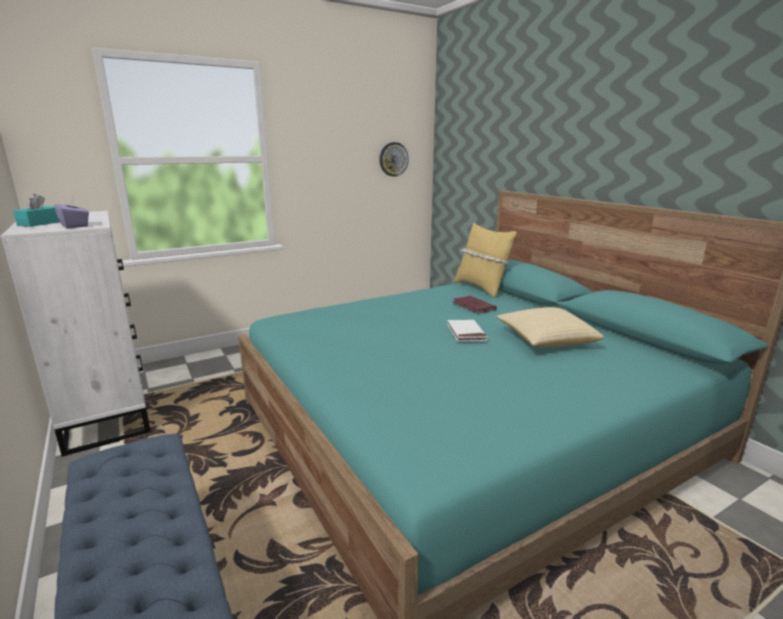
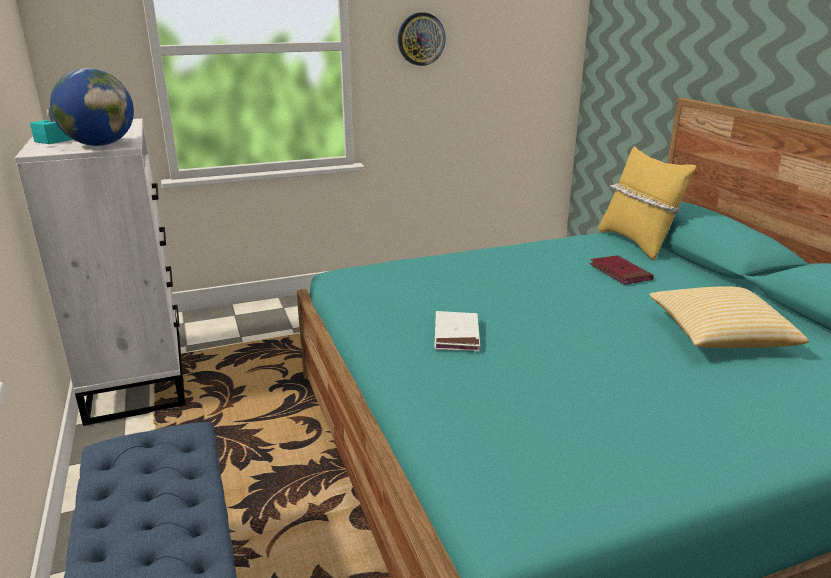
camera: 10 degrees right, 5 degrees up
(75, 226) = (100, 145): purple tissue box -> globe
(393, 159) = (526, 44): wall clock -> wall clock (421, 39)
(466, 333) = (601, 315): white book -> white book (456, 334)

